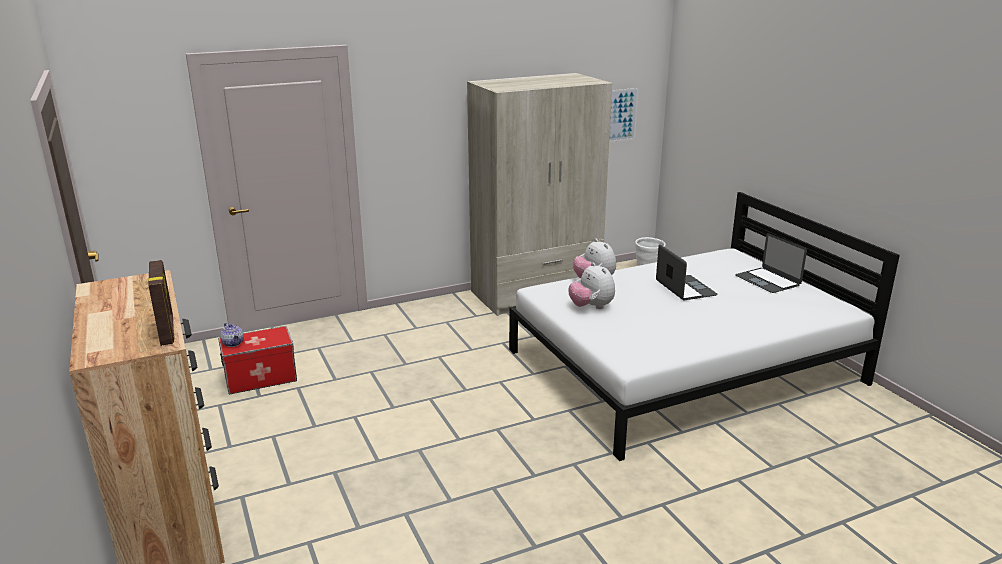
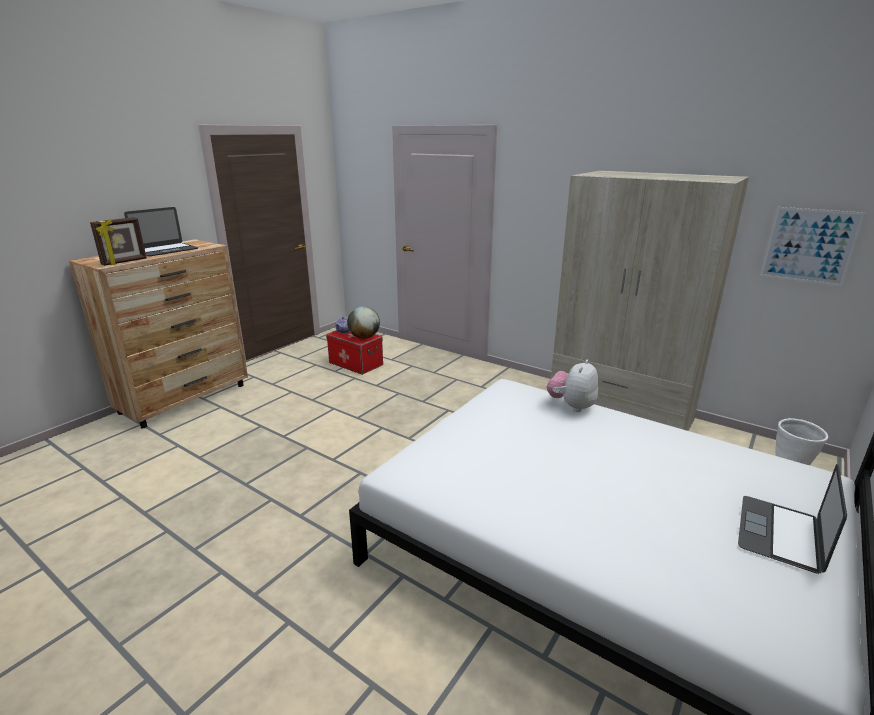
camera: 60 degrees right, 0 degrees up
(274, 336) = (364, 337): none -> globe
(591, 307) = (504, 420): plush toy -> none
(685, 288) = (635, 465): laptop -> laptop (166, 250)

